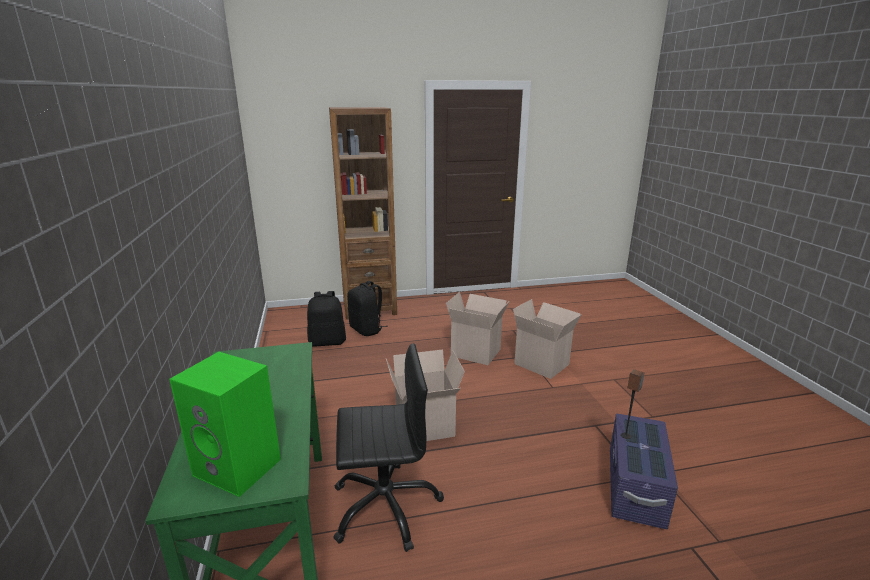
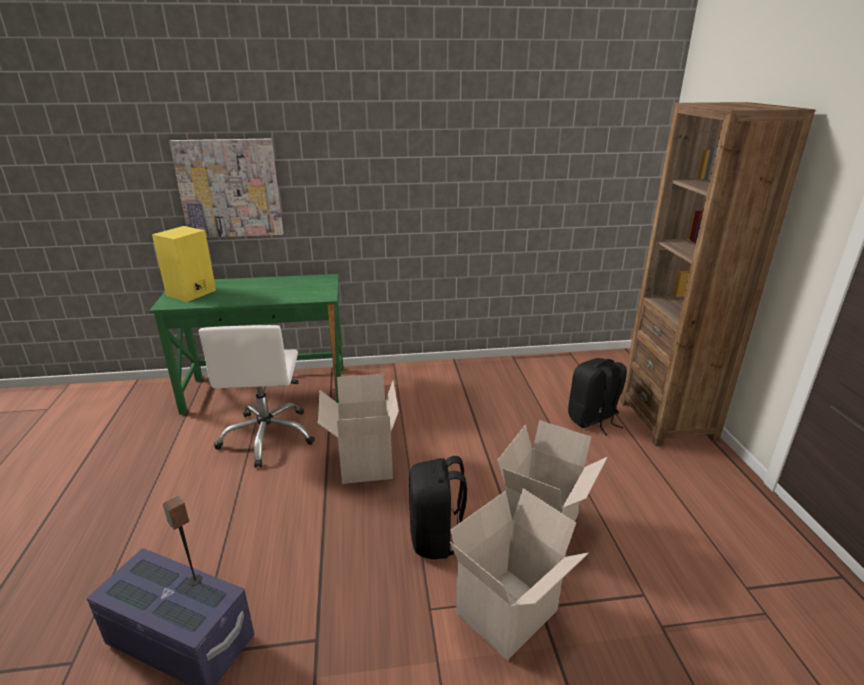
camera: 95 degrees right, 5 degrees up
(143, 291) = (229, 189): none -> picture
(240, 467) = (191, 293): green speaker -> yellow speaker
(327, 342) = (551, 392): black backpack -> black backpack (437, 538)
(385, 506) = (268, 436): black office chair -> white office chair

